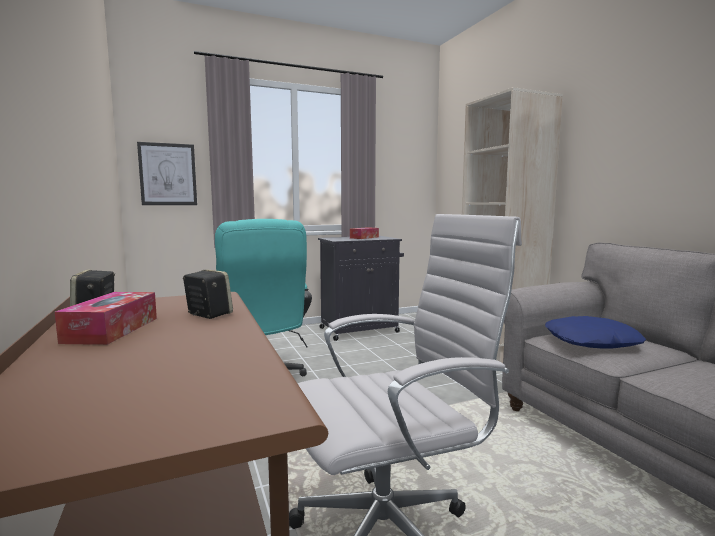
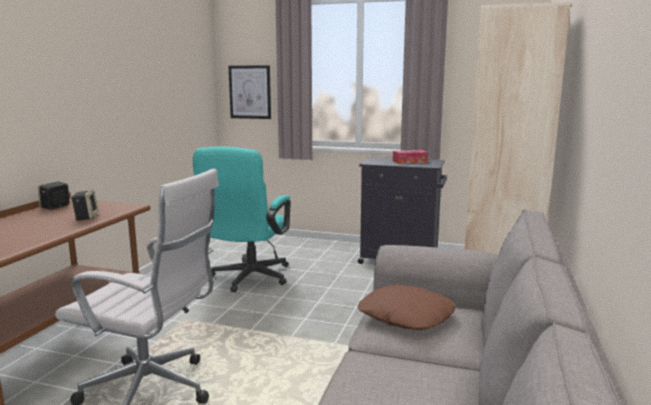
camera: 40 degrees right, 5 degrees up
(112, 330) = (35, 217): tissue box -> none
(591, 342) = (405, 316): blue pillow -> brown pillow

